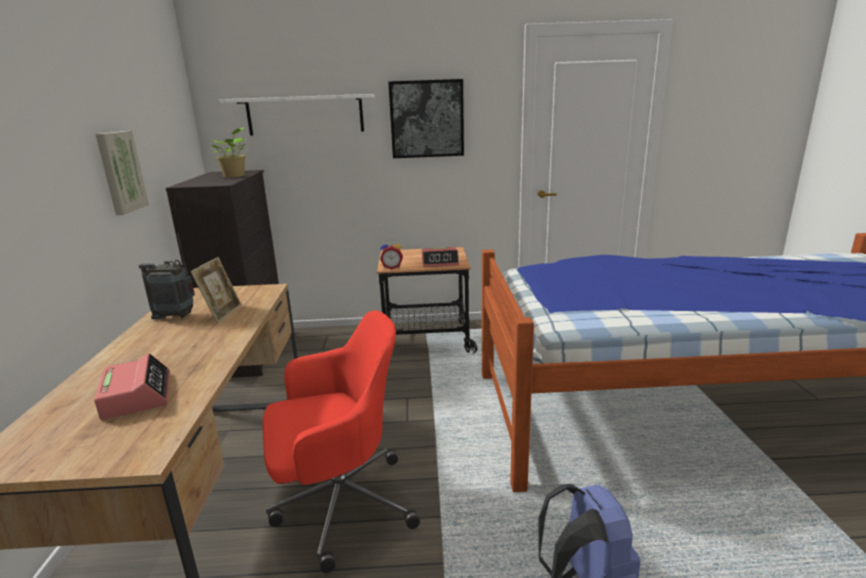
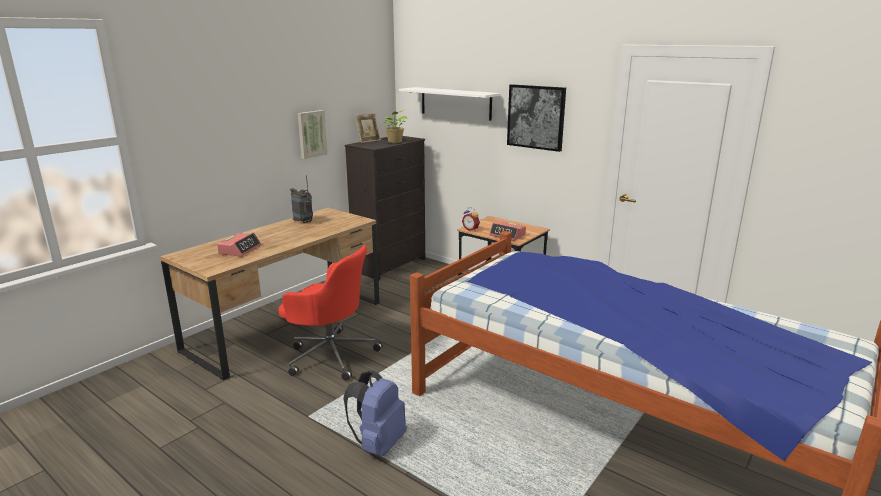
camera: 40 degrees right, 0 degrees up
(222, 313) = (321, 226): picture frame -> picture frame (368, 141)

